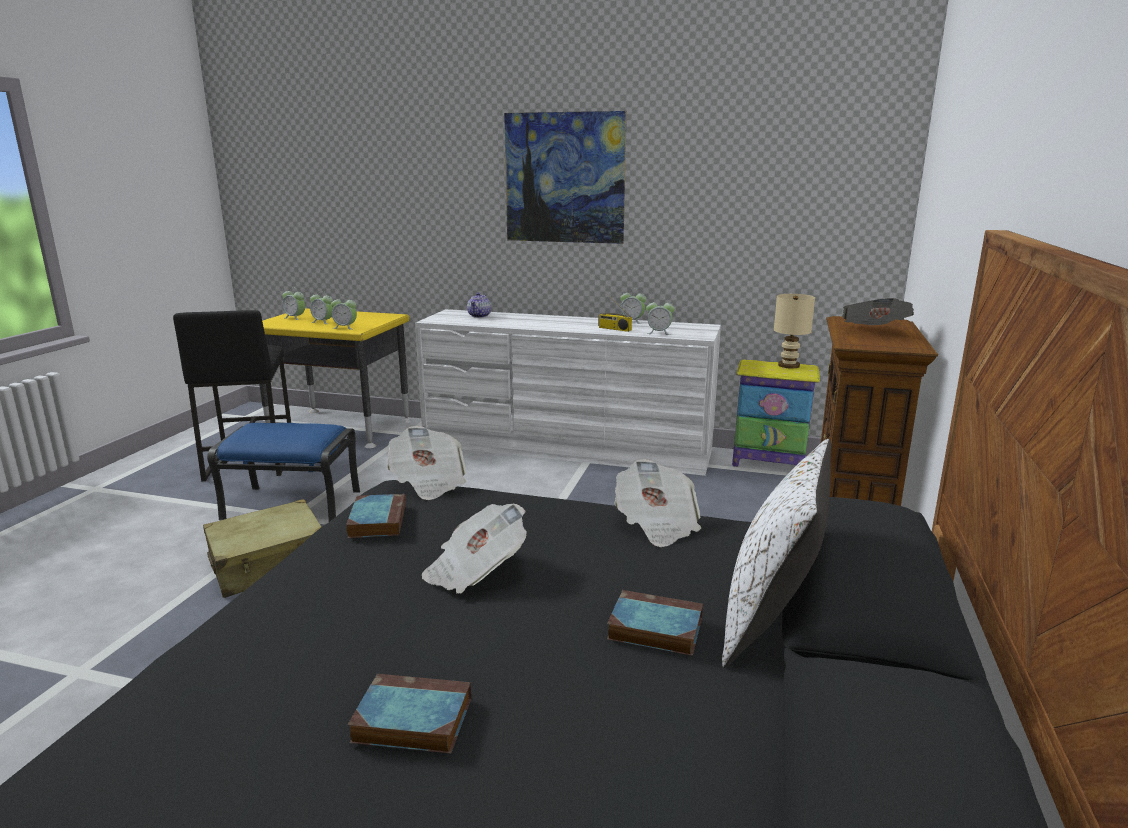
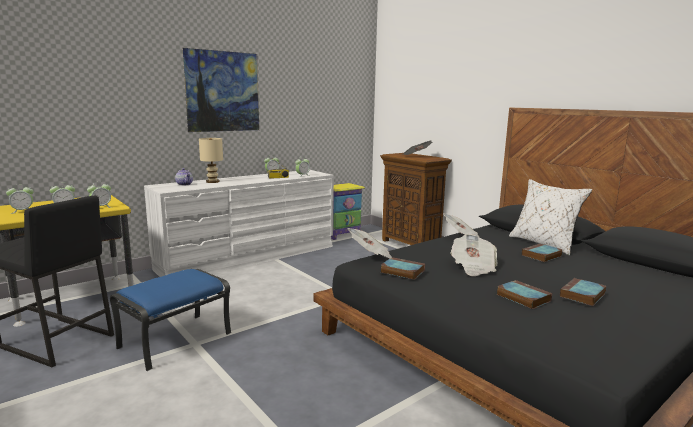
camera: 55 degrees left, 5 degrees down
(270, 564) = (252, 364): beige suitcase -> none
(346, 649) = (522, 297): none -> book
(789, 365) = (342, 184): beige table lamp -> beige table lamp (212, 181)

